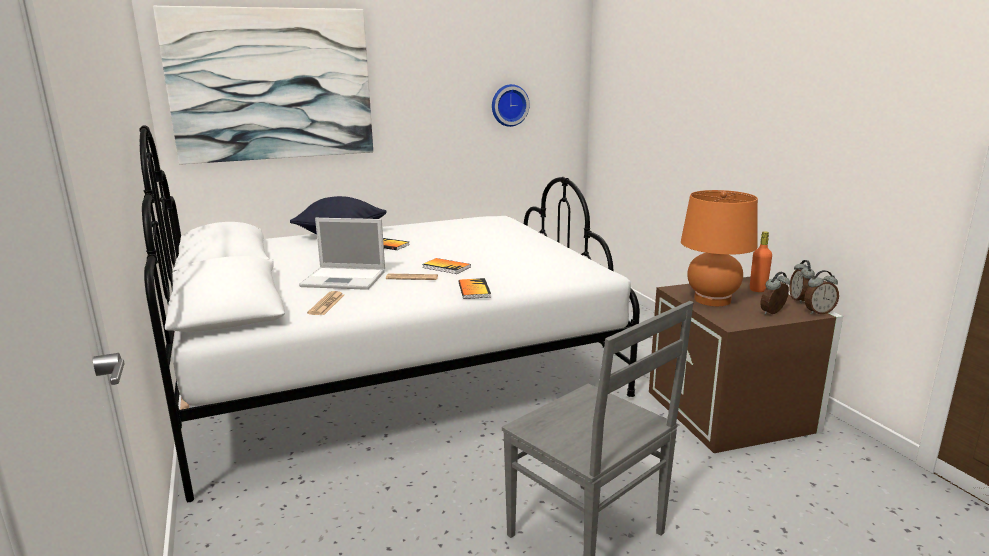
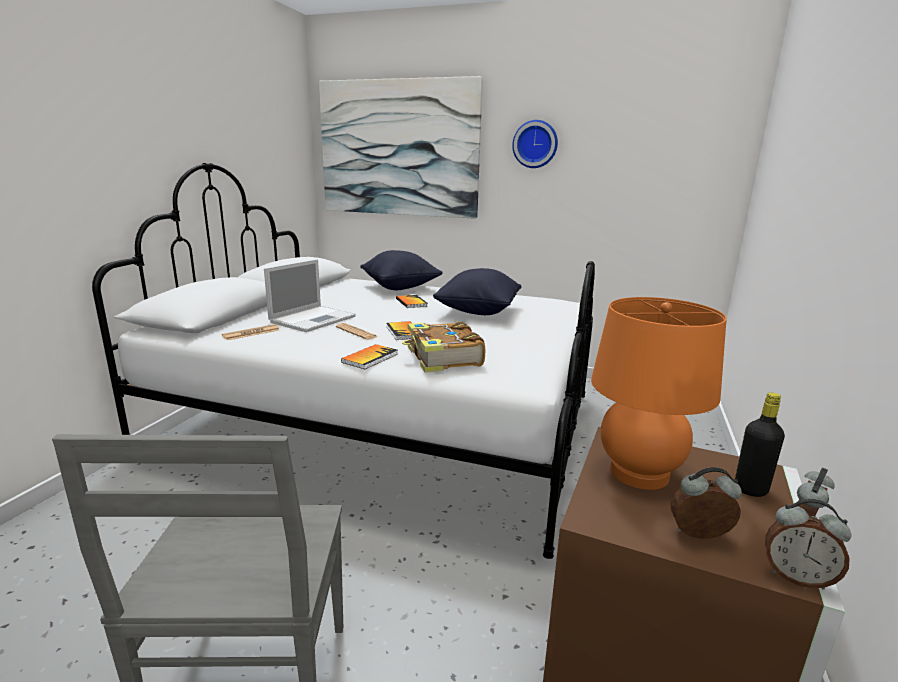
camera: 40 degrees right, 0 degrees up
(345, 279) = (314, 319): laptop -> laptop turned 105 degrees counterclockwise
(458, 239) = (478, 312): none -> black pillow
(509, 105) = (634, 183): wall clock -> wall clock (535, 144)
(520, 275) = (443, 358): none -> book
(758, 289) = (750, 489): orange bottle -> black bottle

